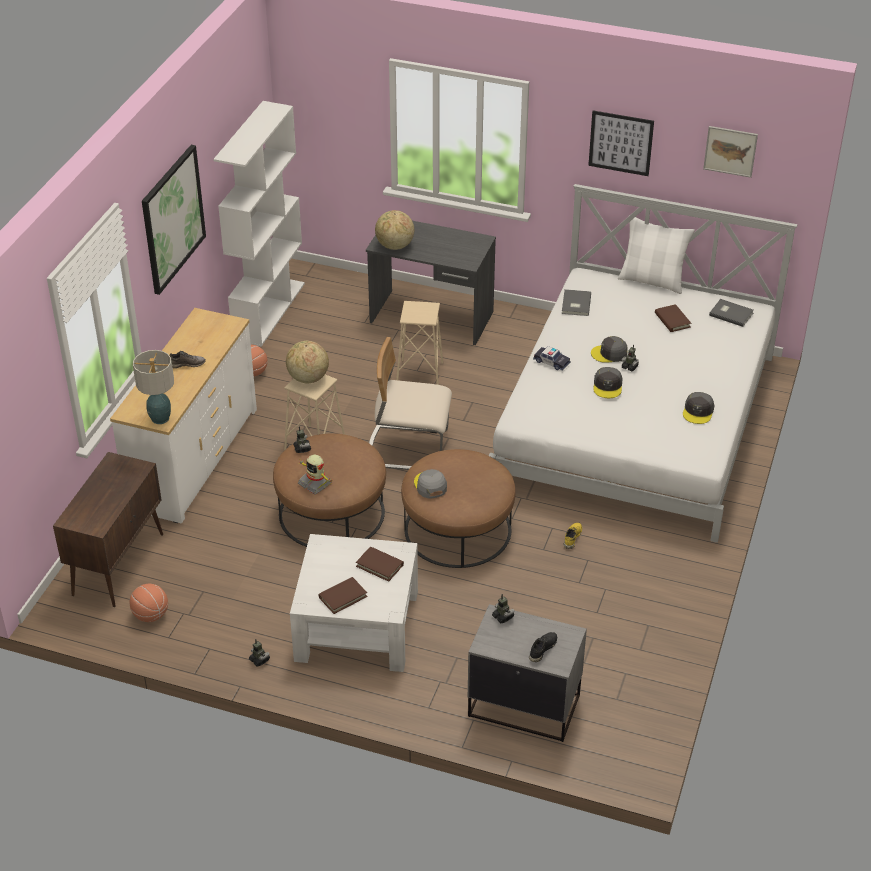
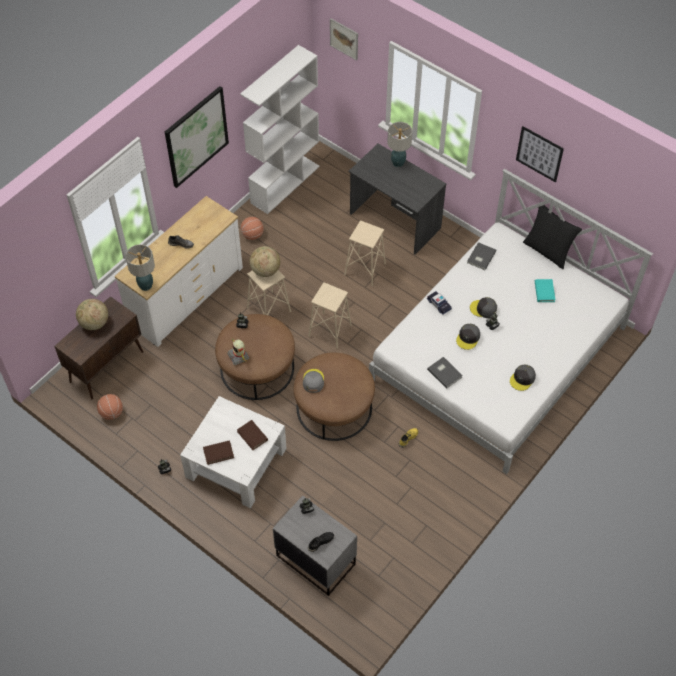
camera: 20 degrees right, 15 degrees up
(394, 246) = (370, 173): globe -> globe (94, 323)
(408, 449) = (330, 330): beige chair -> beige stool
(424, 229) = (398, 162): none -> table lamp
(652, 281) = (547, 251): white pillow -> black pillow
(672, 320) = (544, 291): brown book -> turquoise book
(730, 151) = (614, 188): picture -> picture (344, 39)
(731, 313) = (590, 298): grey book -> grey book (445, 372)

